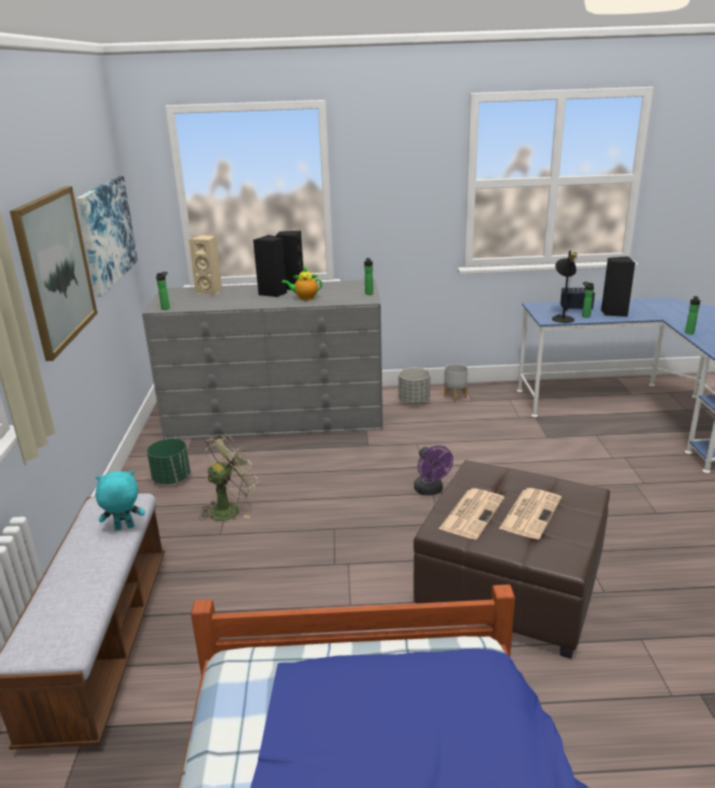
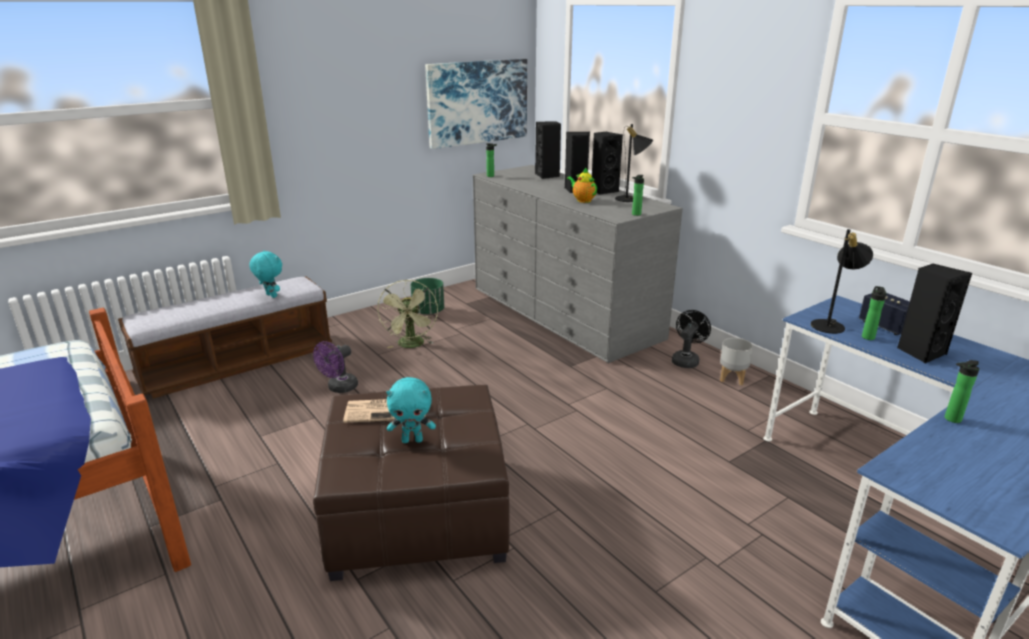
camera: 55 degrees right, 0 degrees up
(55, 269) = (365, 112): picture -> none
(210, 291) = (547, 175): beige speaker -> black speaker
(229, 509) = (412, 345): green fan -> green fan turned 75 degrees clockwise
(330, 286) = (631, 199): none -> black table lamp
(414, 401) = (686, 360): grey planter -> black fan
(431, 491) = (531, 421): purple fan -> purple fan (339, 388)
(530, 513) = (412, 440): newspaper -> turquoise plush toy

